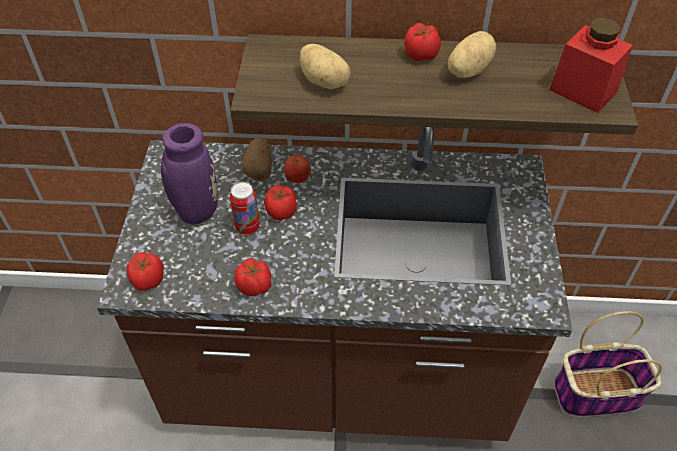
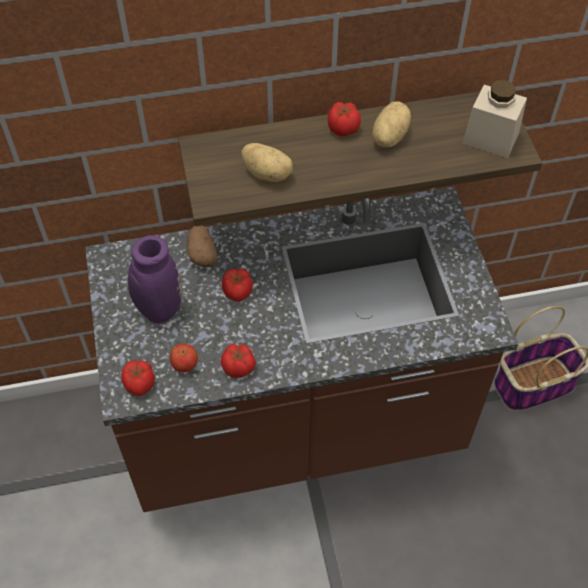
camera: 15 degrees left, 5 degrees up
(247, 227) = (212, 314): can -> none
(298, 179) = (242, 256): apple -> apple (185, 365)
(583, 90) = (490, 138): red jar -> beige jar

